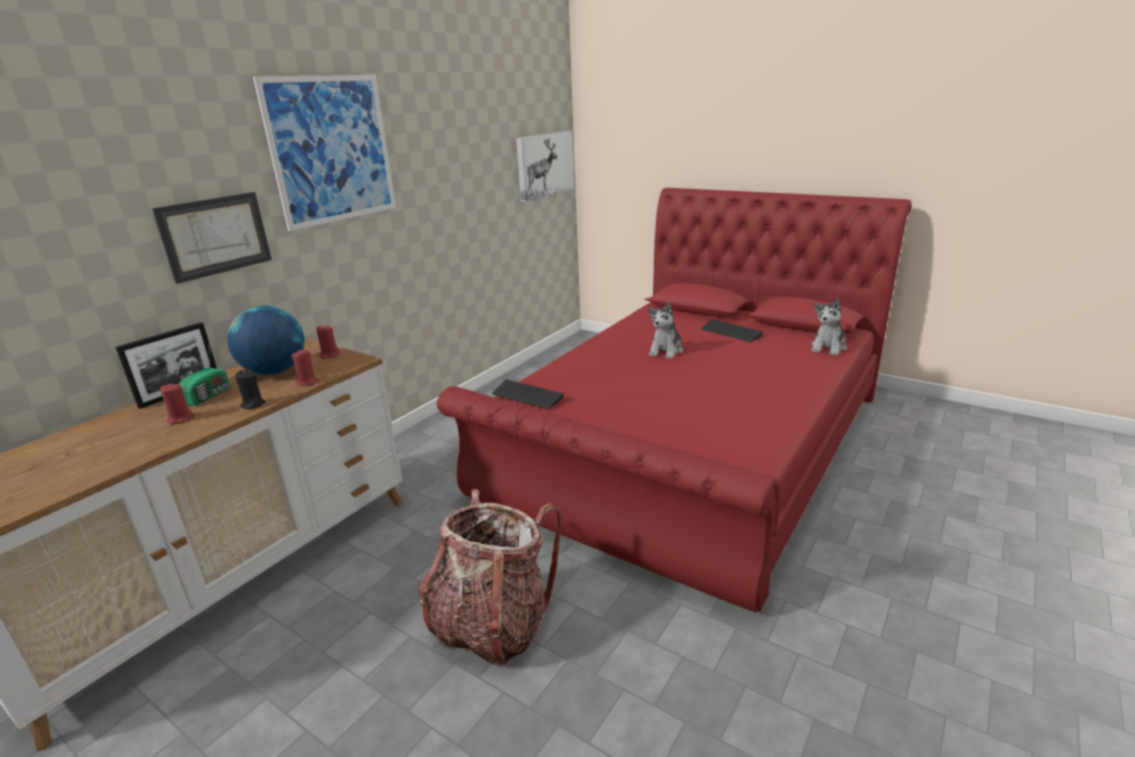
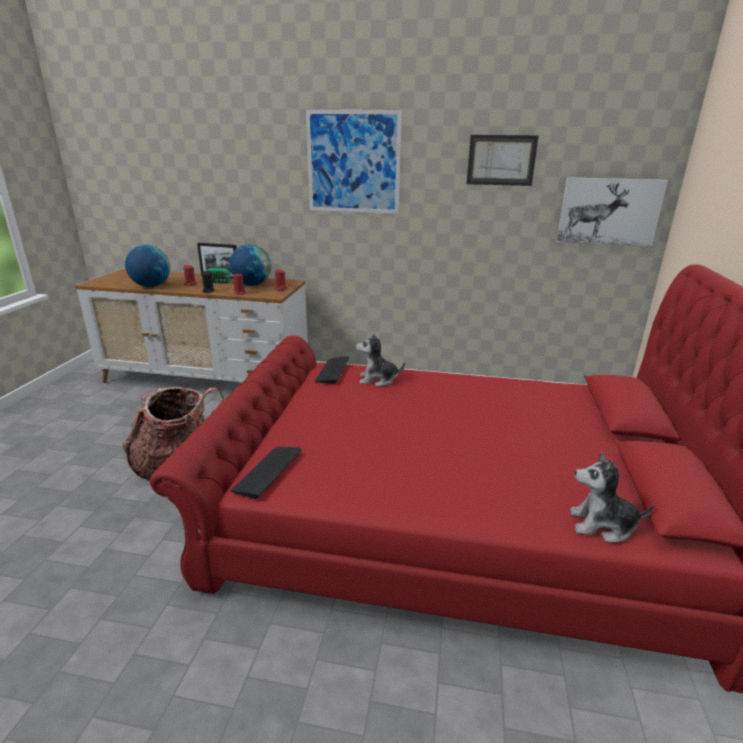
camera: 65 degrees right, 0 degrees up
(122, 457) = (151, 286): none -> globe
(215, 236) = (266, 202): picture -> picture (501, 160)
(666, 351) = (473, 412): plush toy -> plush toy (378, 380)
(731, 332) = (571, 444): keyboard -> keyboard (267, 471)

